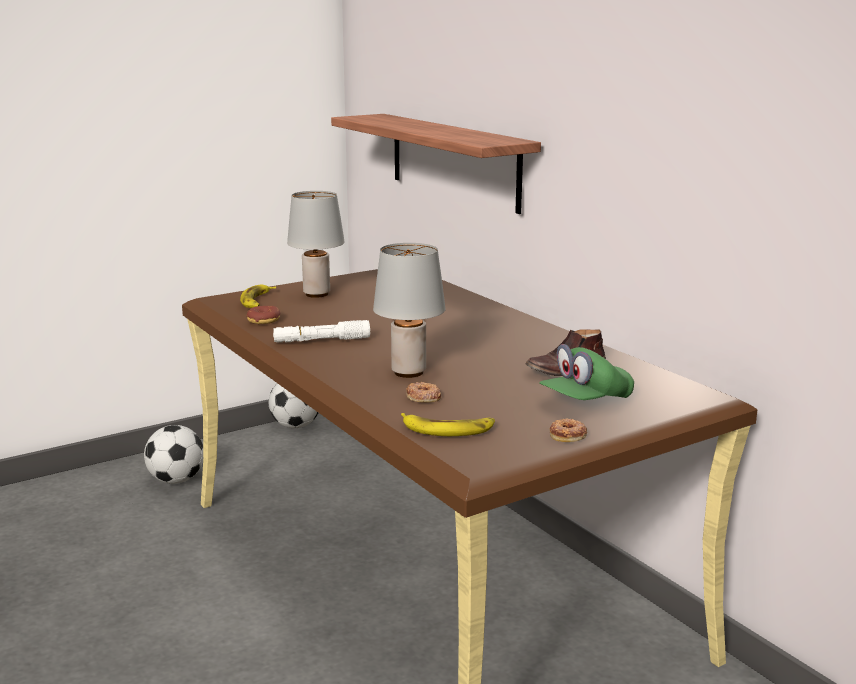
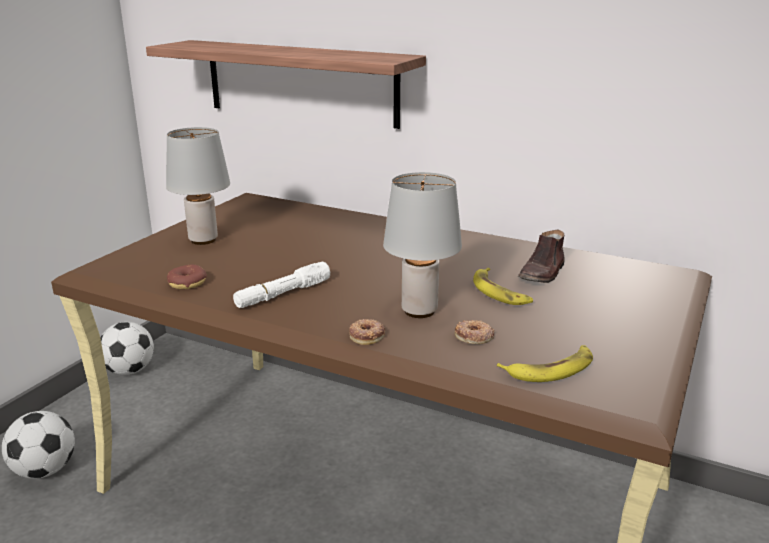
camera: 30 degrees left, 5 degrees up
(257, 301) = (149, 261): banana -> banana (499, 292)
(568, 435) = (651, 343): donut -> donut (367, 335)
(586, 401) = (607, 302): green cap -> none

